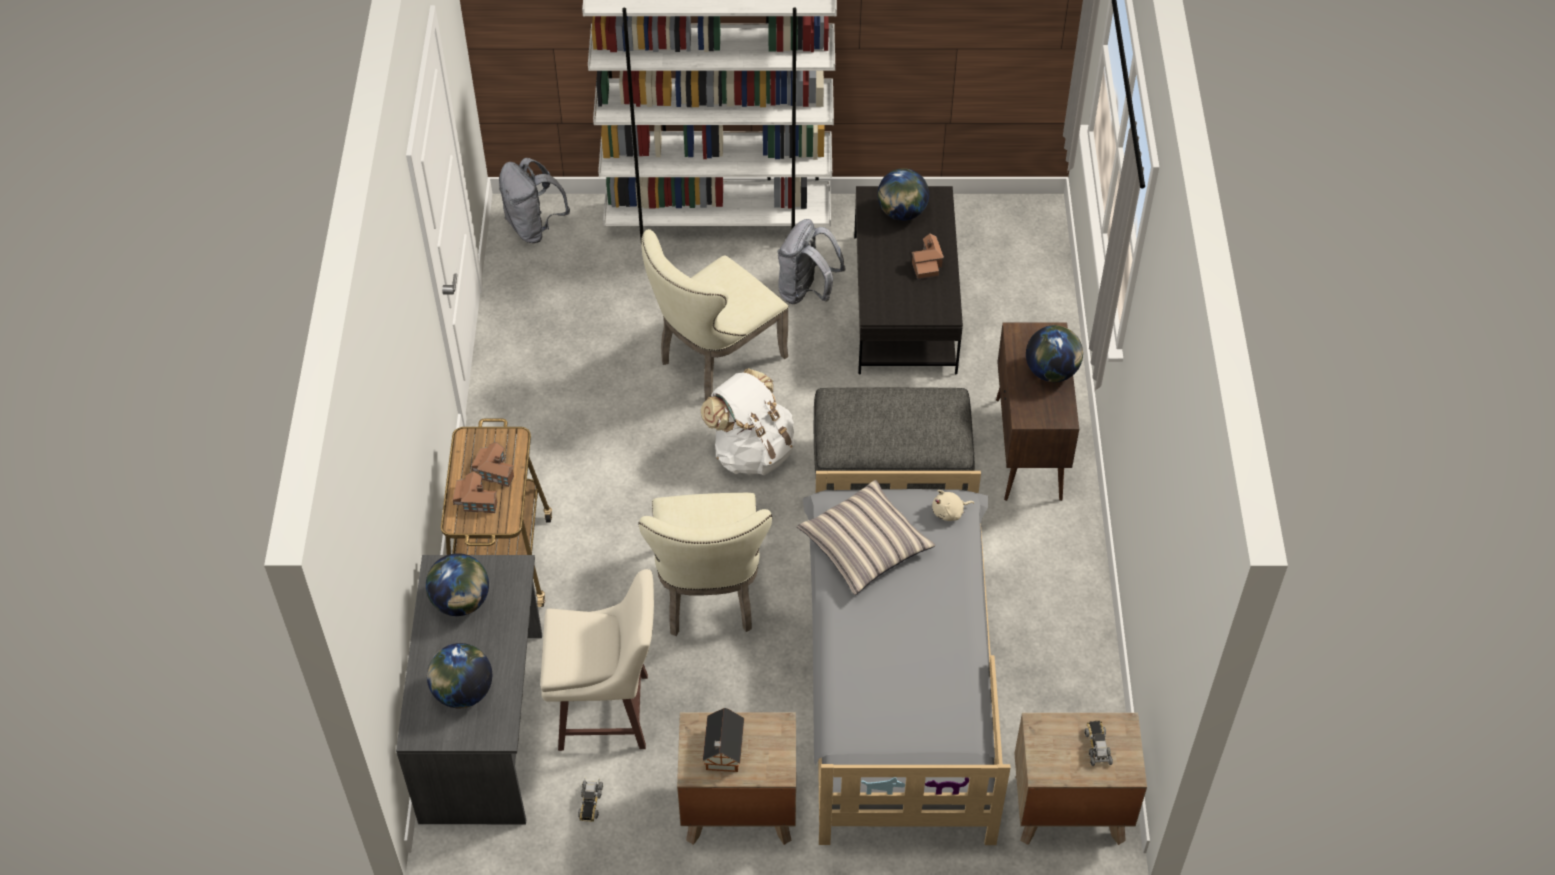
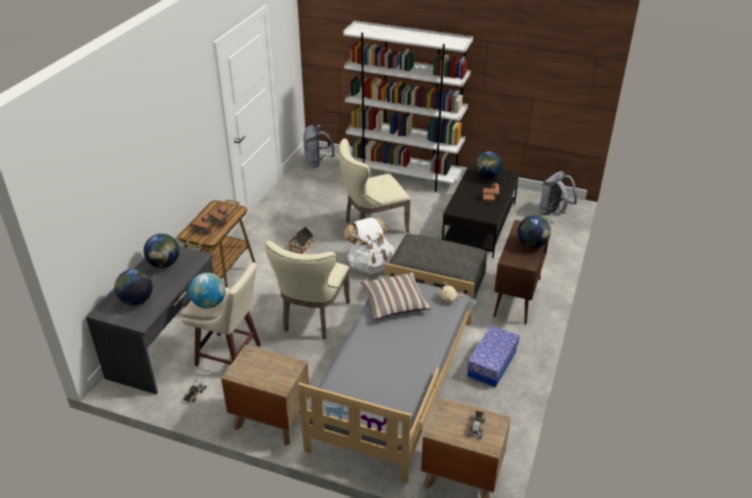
camera: 20 degrees right, 15 degrees down
(582, 656) = (209, 304): none -> globe
(723, 751) = (256, 368): toy house -> toy house (300, 247)
(806, 292) = (432, 210): grey backpack -> grey backpack (553, 212)
(1037, 594) = (492, 364): none -> storage box

